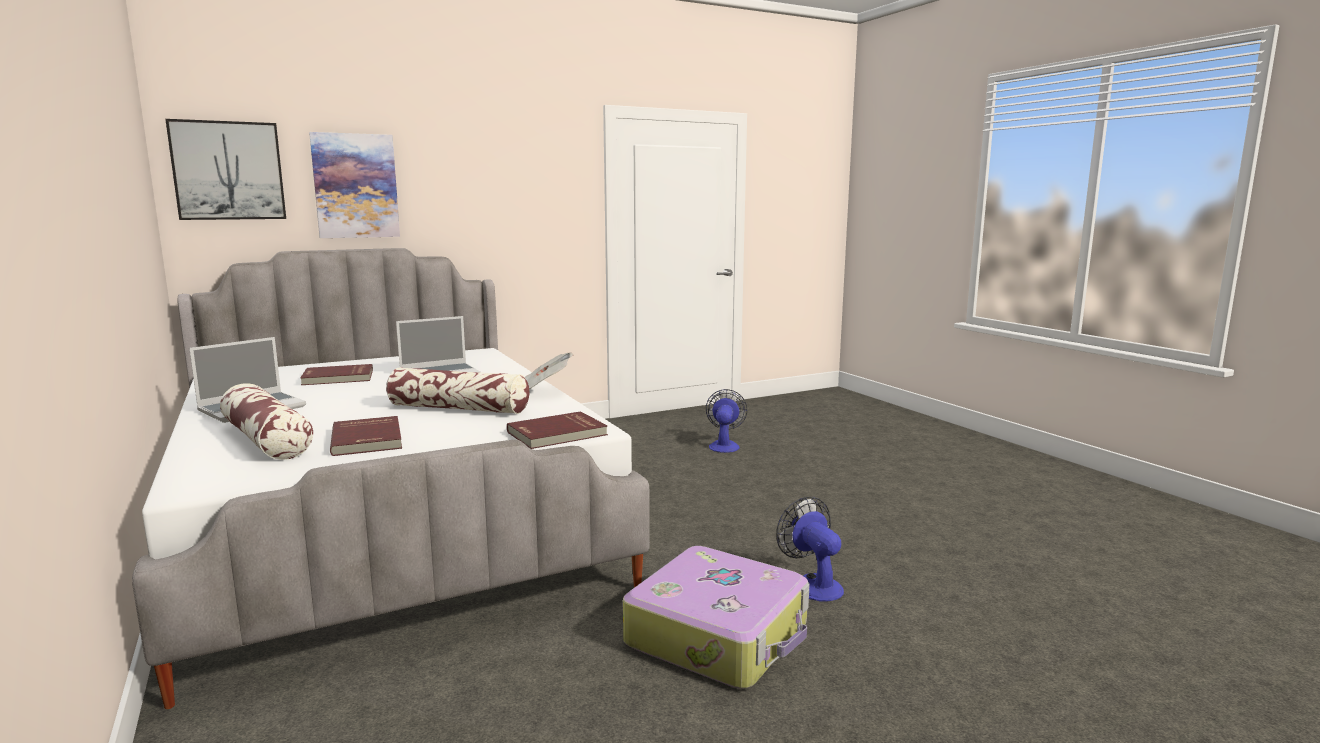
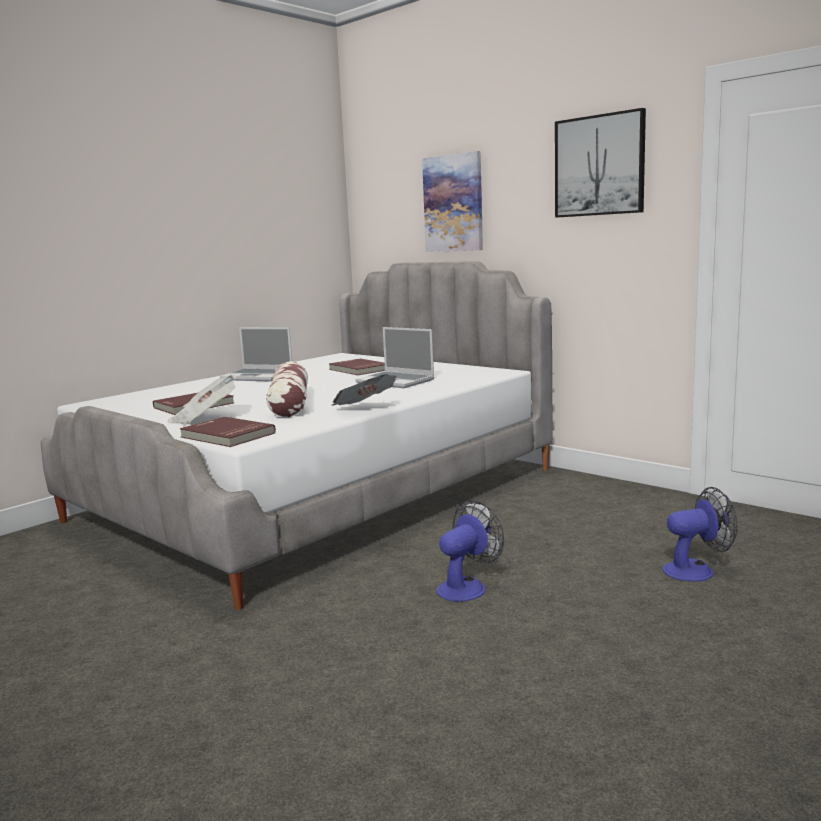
camera: 70 degrees right, 0 degrees up
(228, 171) = (381, 198): picture -> picture (599, 165)
(266, 440) = (187, 392): pillow -> none
(455, 438) = (204, 418): none -> newspaper
(719, 635) = (153, 666): suitcase -> none
(812, 584) = (281, 704): fan -> fan (467, 586)

